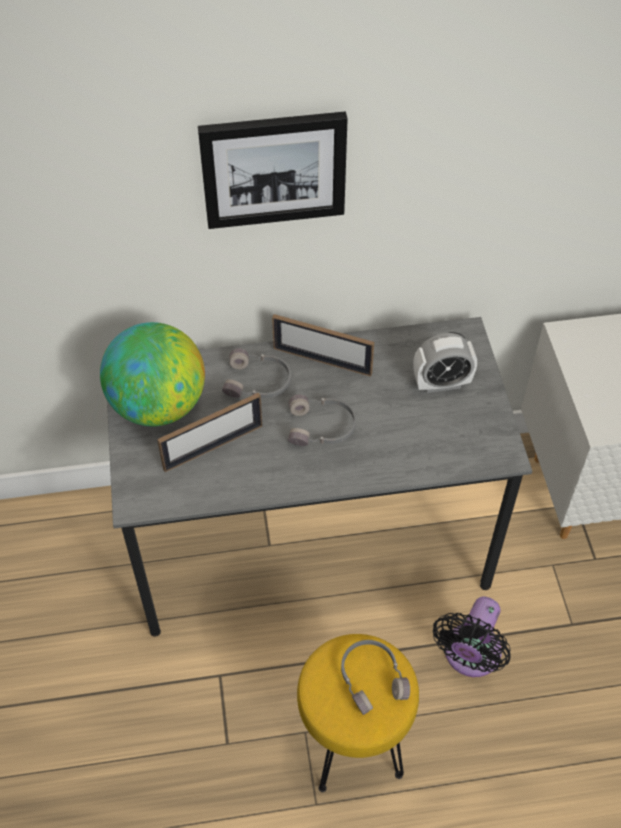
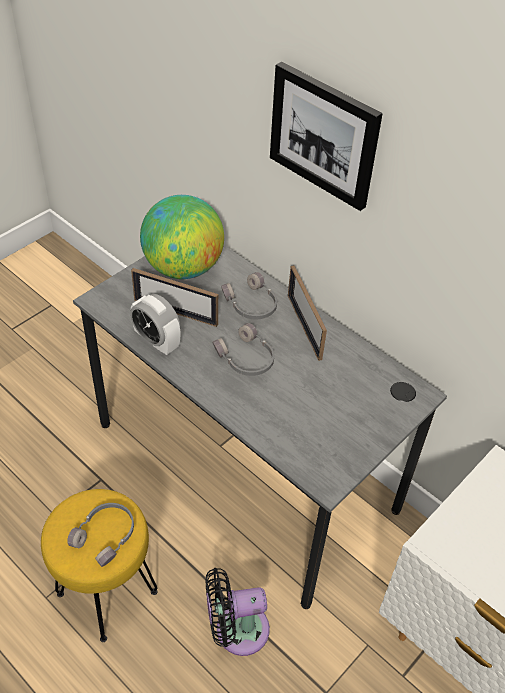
camera: 50 degrees right, 5 degrees down
(441, 383) = (355, 405): alarm clock -> alarm clock (157, 342)

